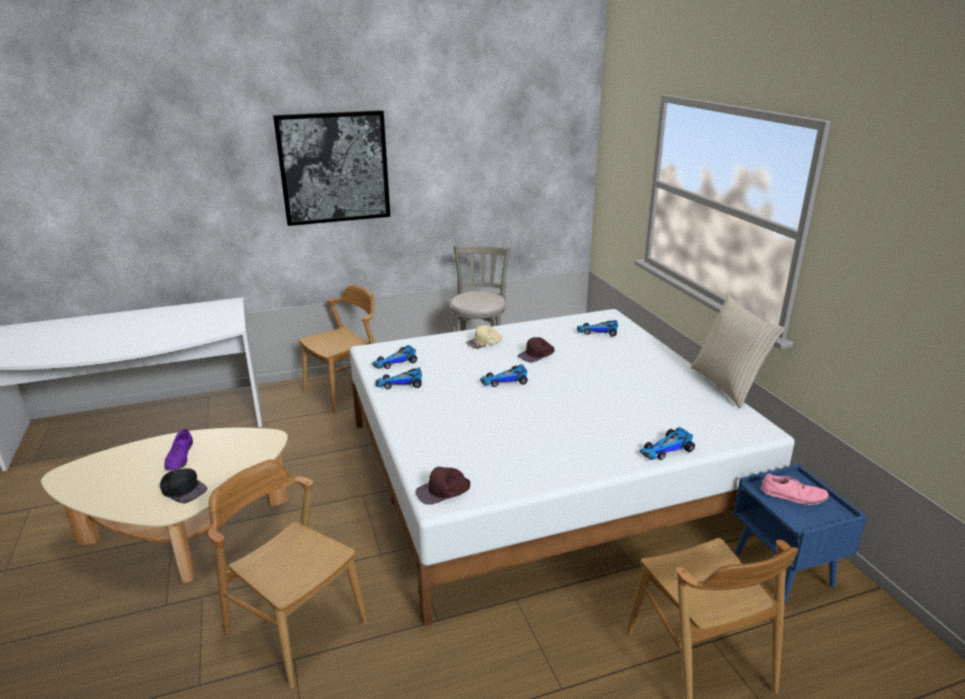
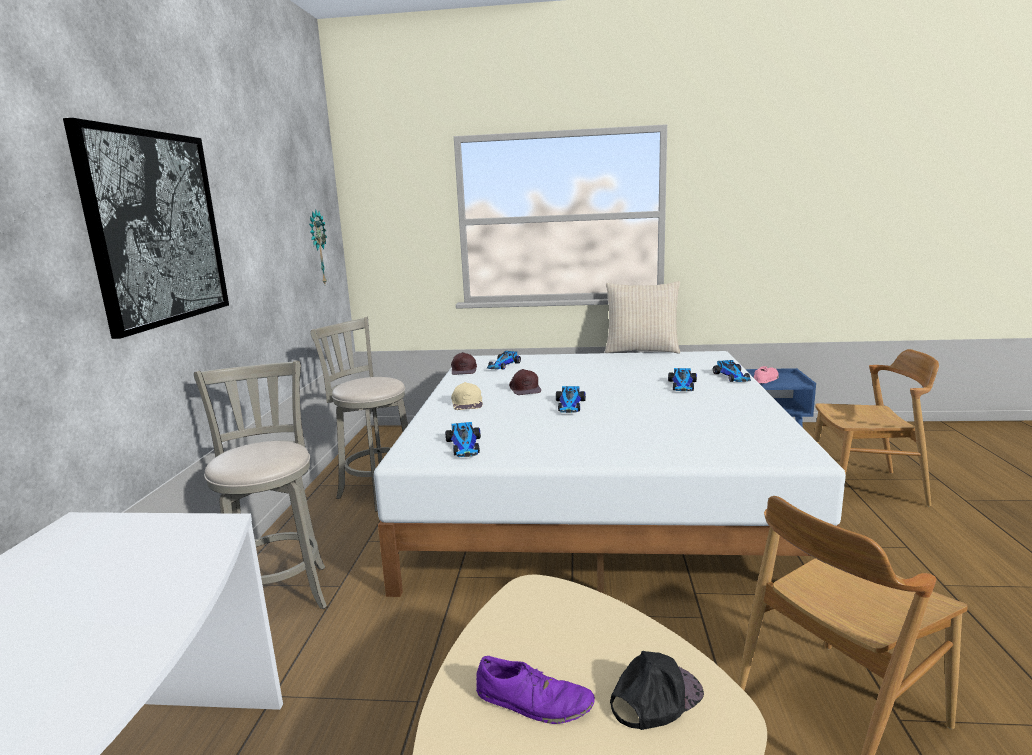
camera: 65 degrees left, 10 degrees down
(347, 391) = (280, 592): brown chair -> grey stool
(400, 383) = (528, 449): toy car -> toy car (683, 386)
(443, 491) = (786, 453): brown cap -> brown cap (464, 370)
(538, 179) = (317, 248): none -> wall clock

